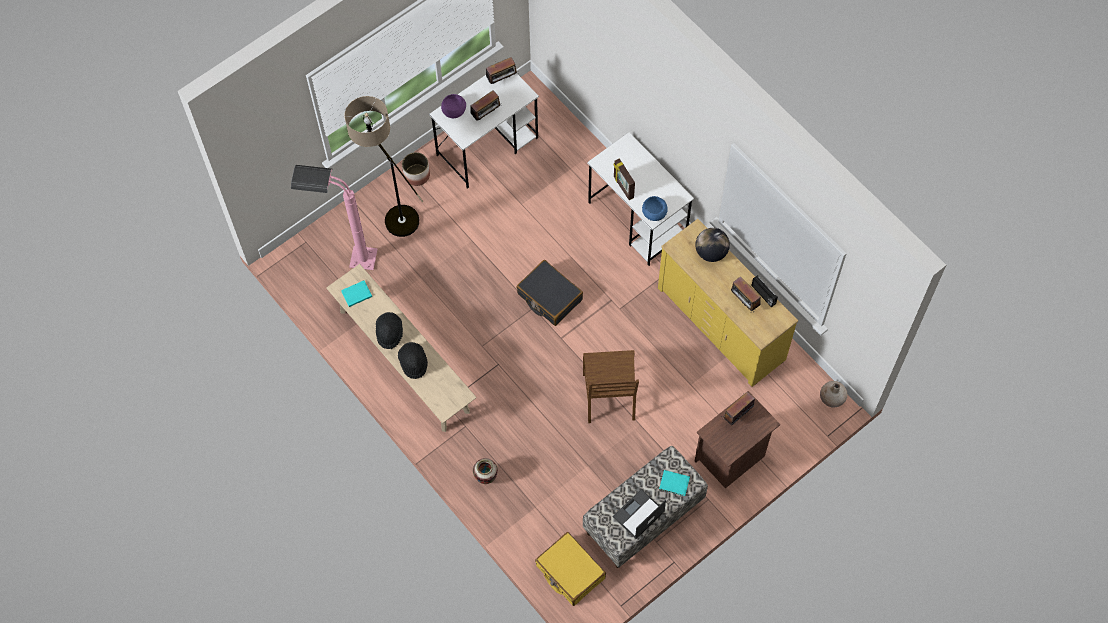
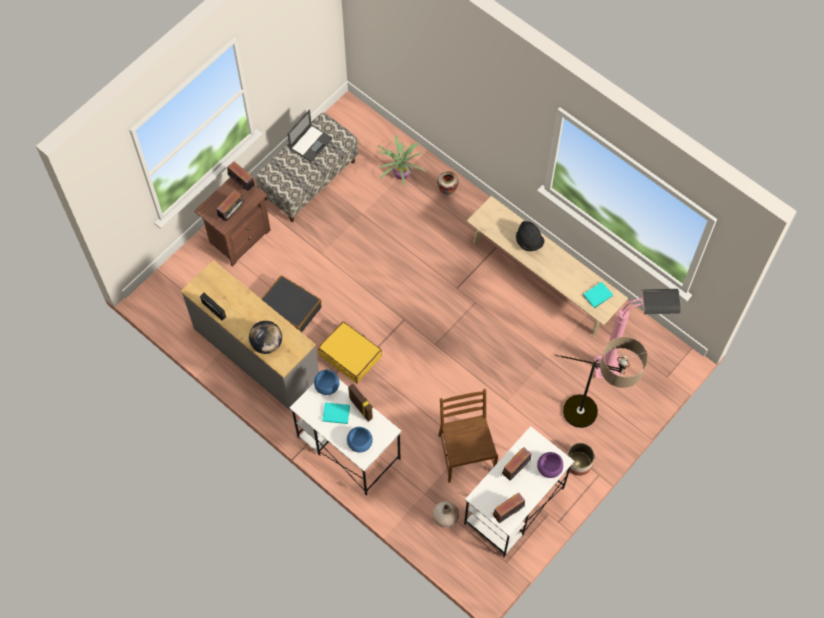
camera: 170 degrees right, 0 degrees up
(389, 333) = (557, 264): black hat -> none
(535, 509) = (401, 173): none -> potted plant
(549, 297) = (421, 356): black suitcase -> black suitcase (291, 308)
(570, 572) = (364, 131): yellow suitcase -> yellow suitcase (350, 355)
(609, 397) = (351, 273): brown chair -> brown chair (465, 453)
(629, 156) = (360, 443): none -> blue bowl
(675, 484) = (282, 170): turquoise book -> turquoise book (335, 413)
(721, 323) = (256, 354): yellow dresser -> grey dresser
(744, 302) = (231, 301): radio -> radio (242, 183)
(832, 398) = (150, 300): beige vase -> beige vase (445, 517)

